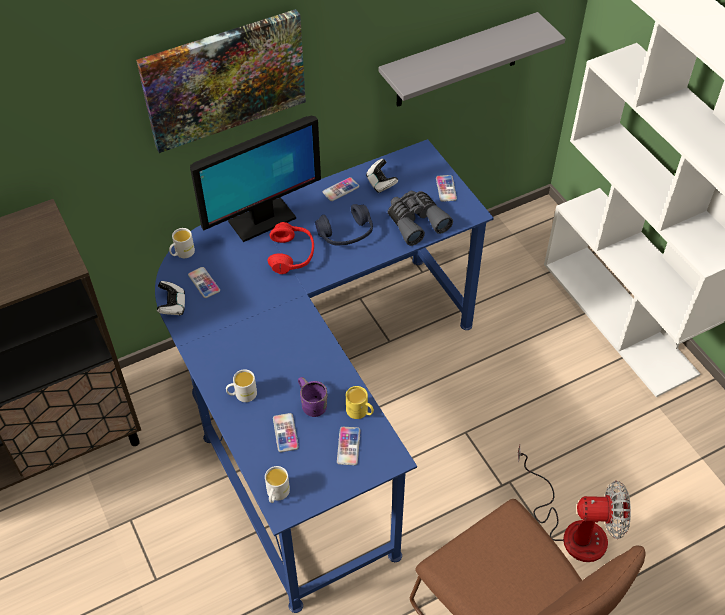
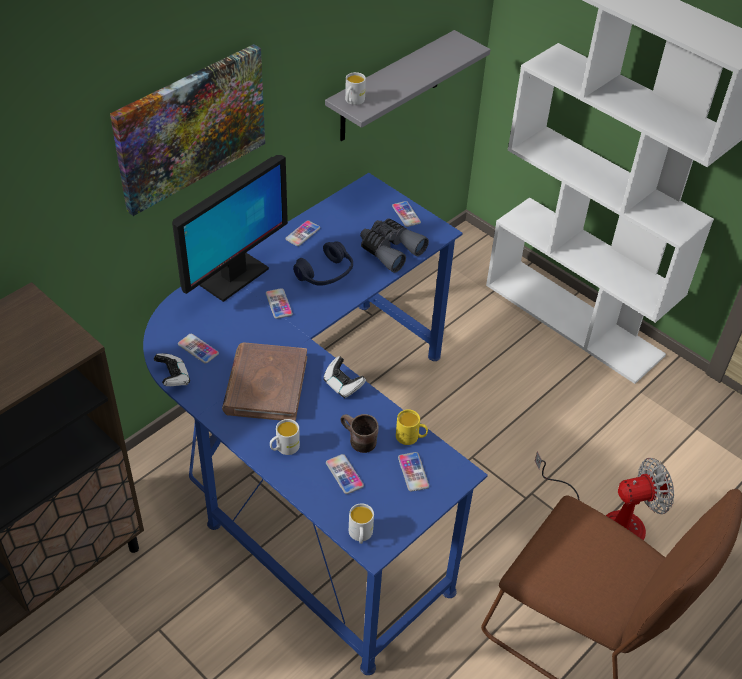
camera: 20 degrees left, 5 degrees down
(182, 253) = (162, 325): white mug -> white mug (353, 101)
(249, 331) = (265, 385): none -> brown book
(292, 255) = (279, 304): red headphones -> phone
(309, 404) = (357, 441): purple mug -> brown mug
(381, 183) = (340, 220): game controller -> game controller (343, 385)

